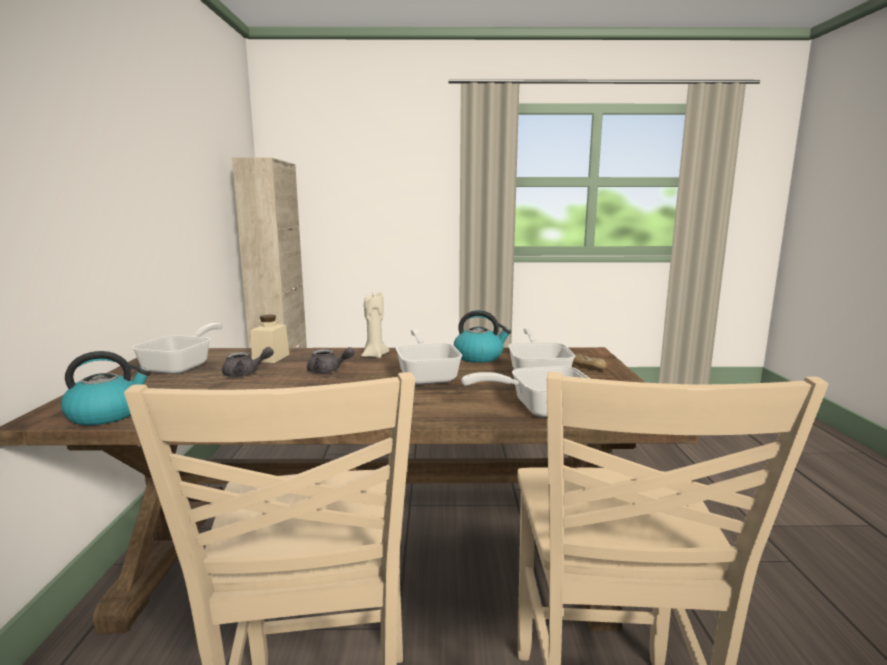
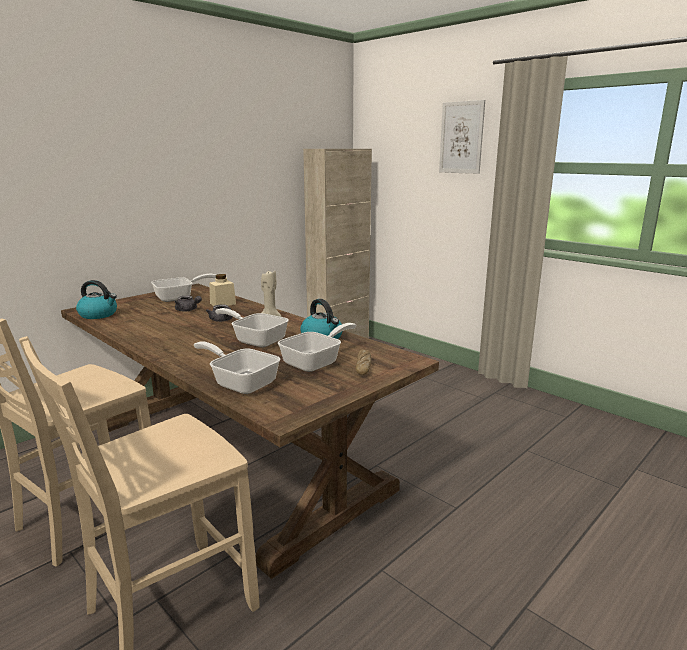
camera: 45 degrees right, 5 degrees up
(409, 154) = (461, 137): none -> picture
(427, 375) = (256, 340): frying pan -> frying pan turned 90 degrees counterclockwise

